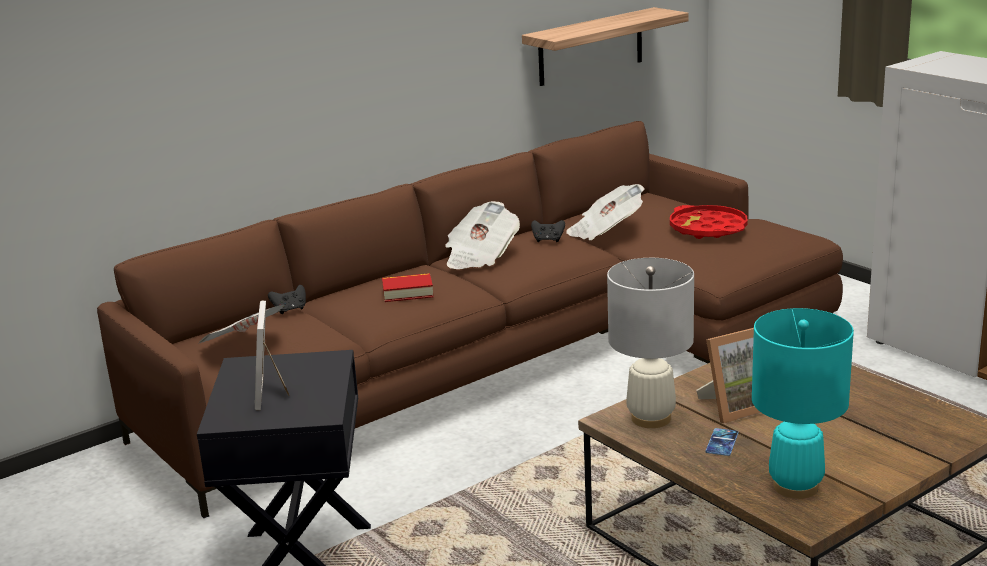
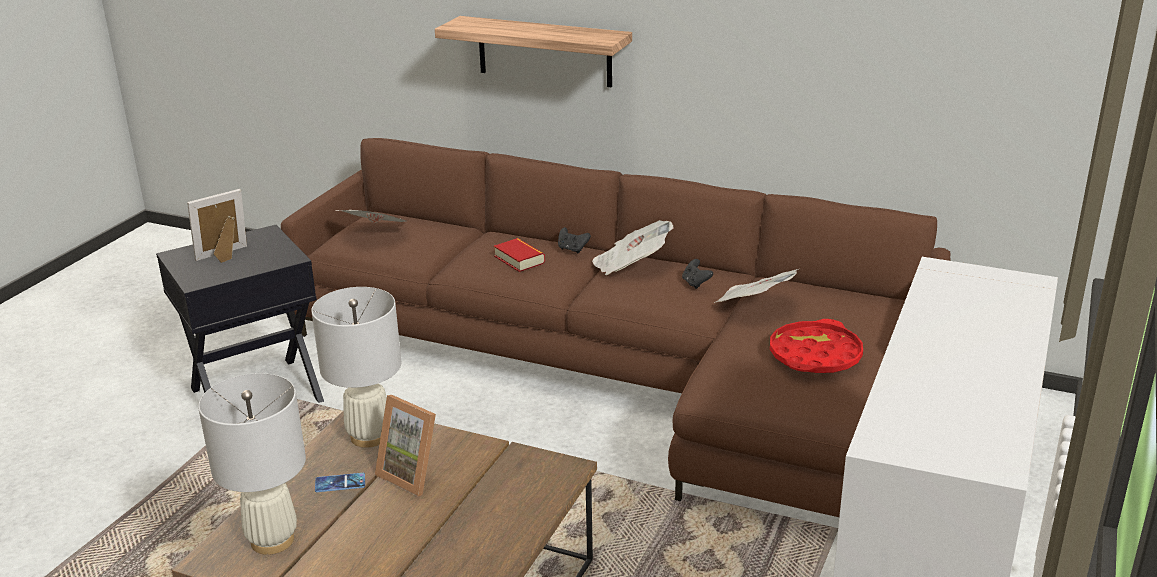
camera: 60 degrees right, 5 degrees up
(290, 310) = (457, 229): black game controller -> black game controller (572, 249)
(591, 47) = (910, 113): shelf -> shelf (544, 51)
(796, 487) = (272, 540): turquoise table lamp -> white table lamp

